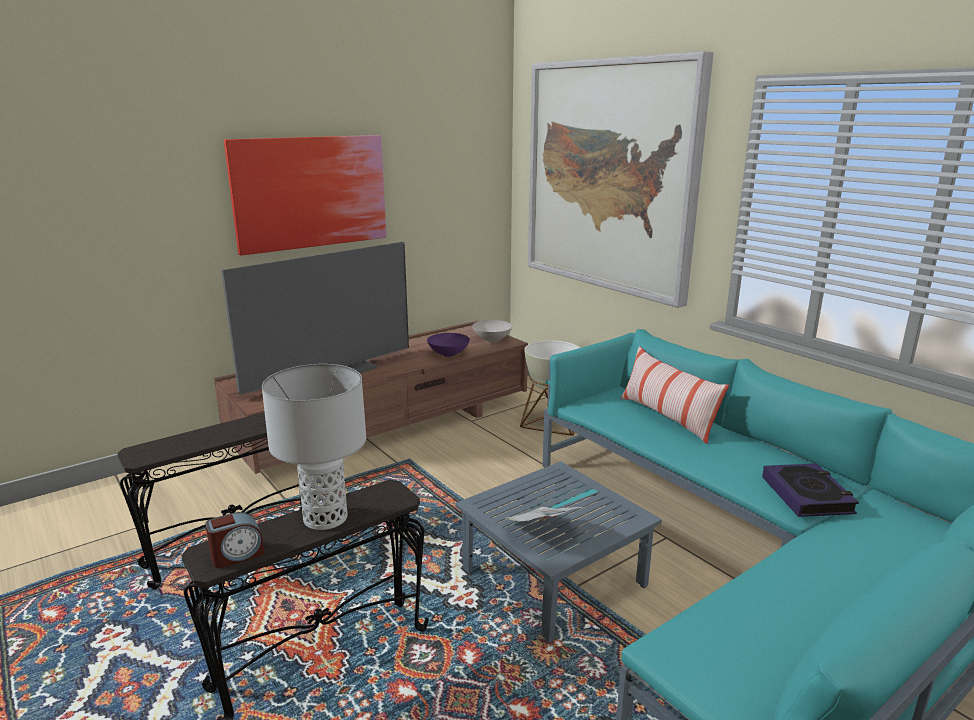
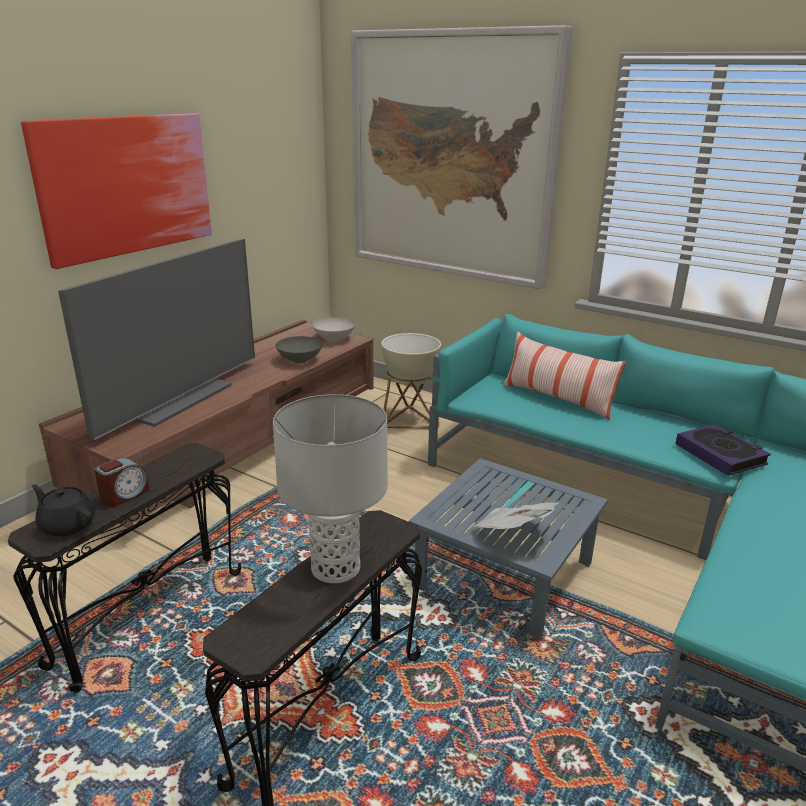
camera: 20 degrees left, 5 degrees up
(162, 449) = (67, 524): none -> black teapot
(237, 555) = (271, 633): alarm clock -> alarm clock (124, 495)
(449, 354) = (300, 360): purple bowl -> grey bowl

